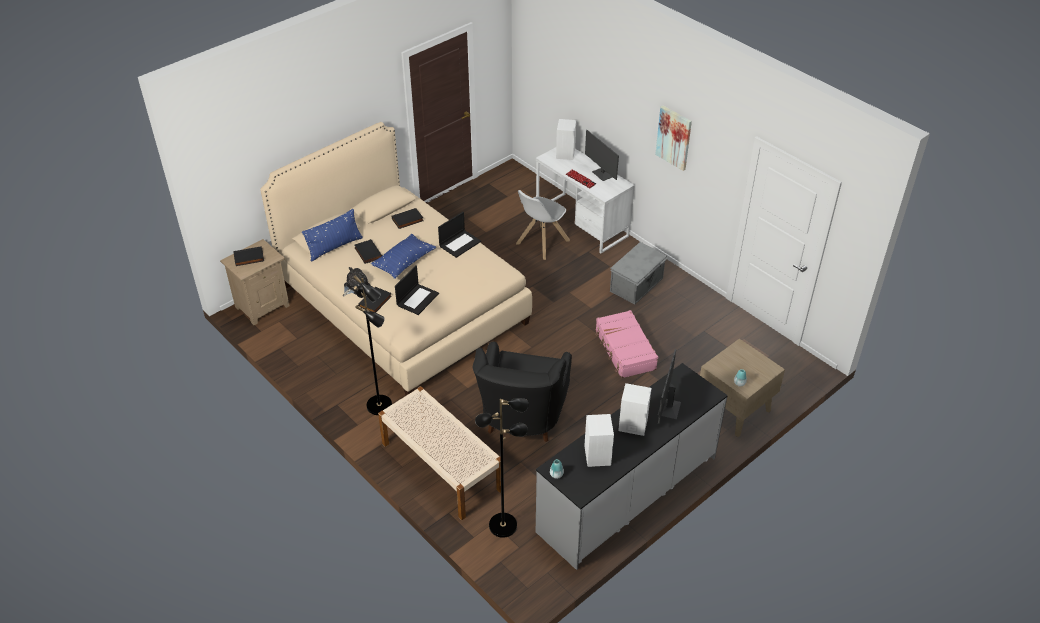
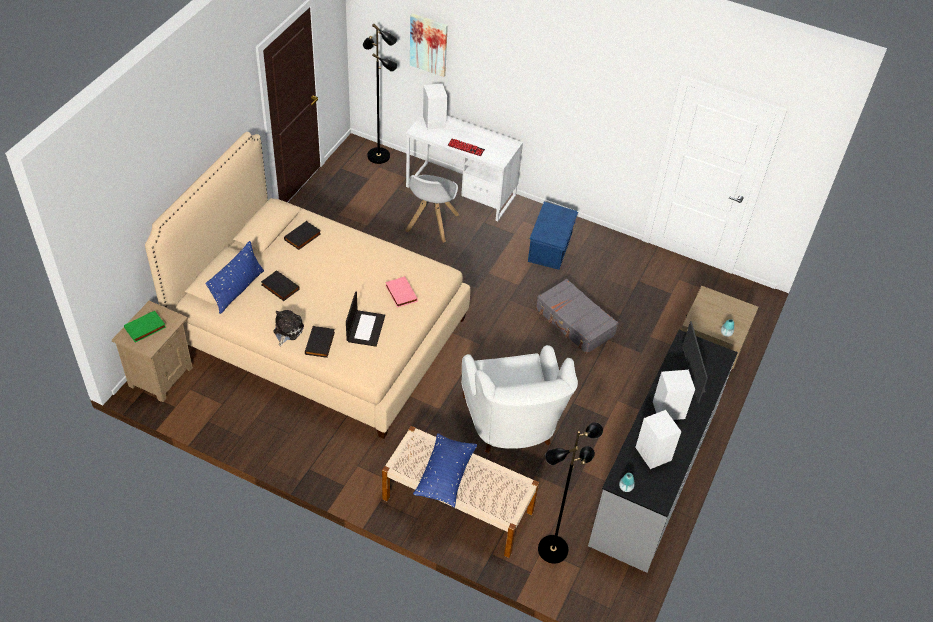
camera: 25 degrees left, 5 degrees up
(249, 258) = (145, 328): black book -> green book
(380, 405) = (357, 455): black floor lamp -> black floor lamp (379, 156)
(404, 262) = (326, 288): blue pillow -> blue pillow (445, 475)
(460, 243) = (375, 251): laptop -> none
(462, 280) = (400, 293): none -> pink book
(522, 418) = (512, 426): black armchair -> white armchair
(602, 174) = (485, 137): monitor -> none
(624, 350) = (574, 322): pink suitcase -> grey suitcase
(637, 285) = (551, 247): grey storage box -> blue storage box
(674, 137) = (575, 87): picture -> picture (429, 44)

